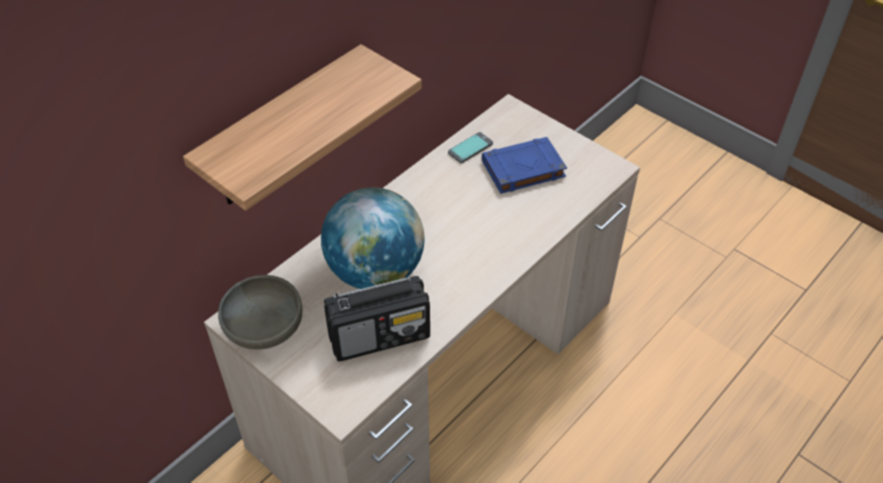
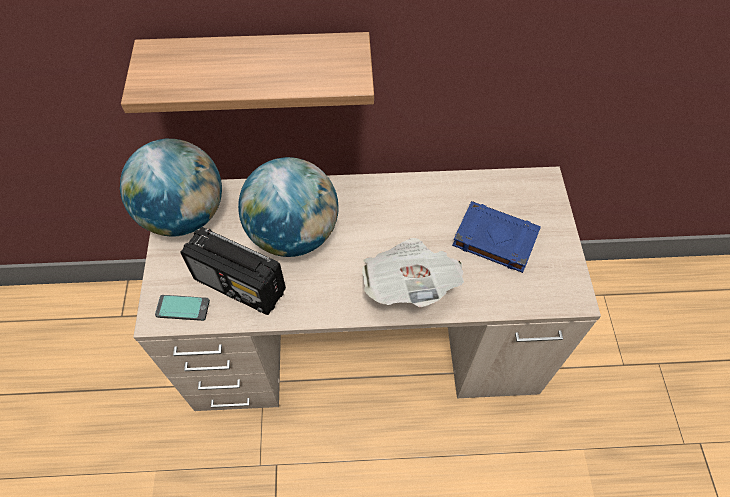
camera: 45 degrees right, 10 degrees up
(264, 327) = (184, 215): grey bowl -> globe
(470, 148) = (473, 190): phone -> phone (183, 308)
(501, 239) = (409, 283): none -> newspaper

